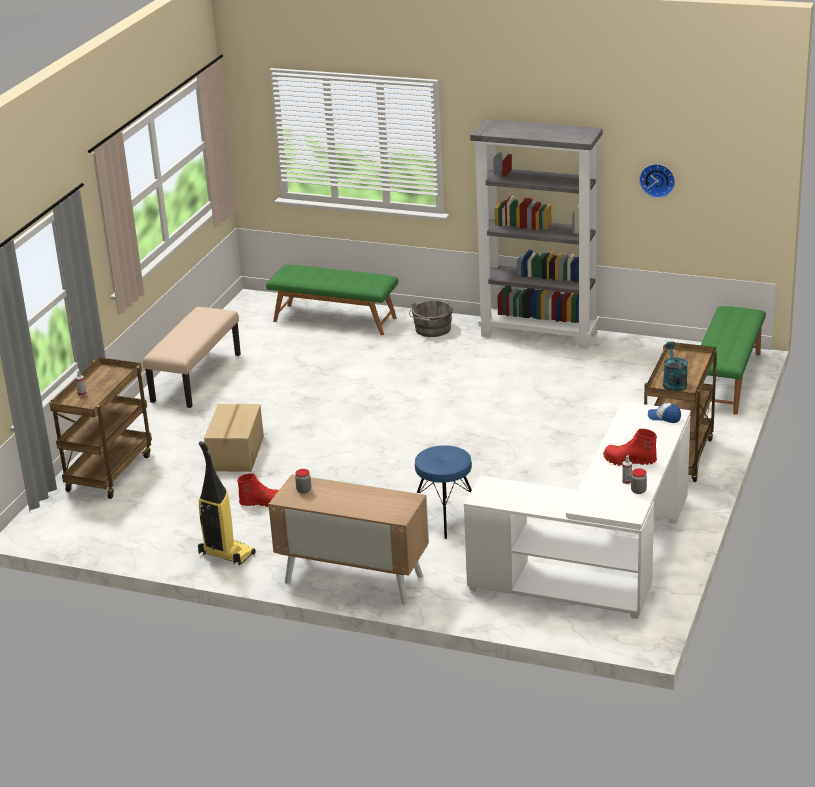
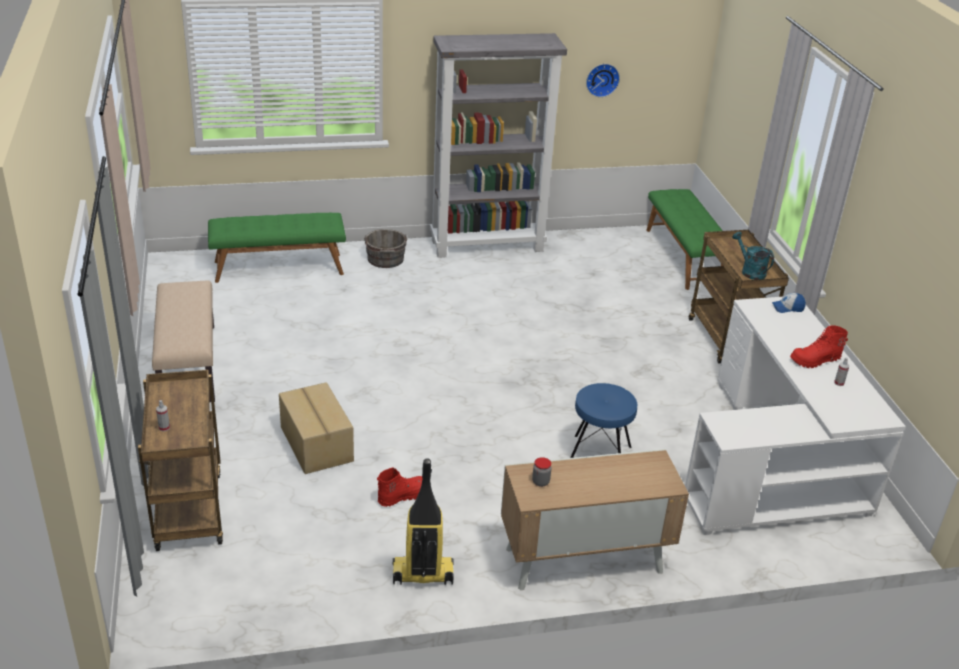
camera: 35 degrees left, 5 degrees up
(638, 491) = (860, 390): jar -> none

